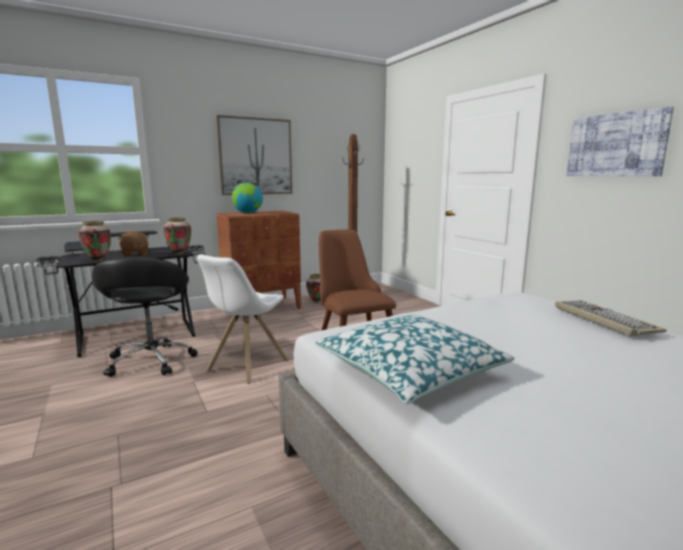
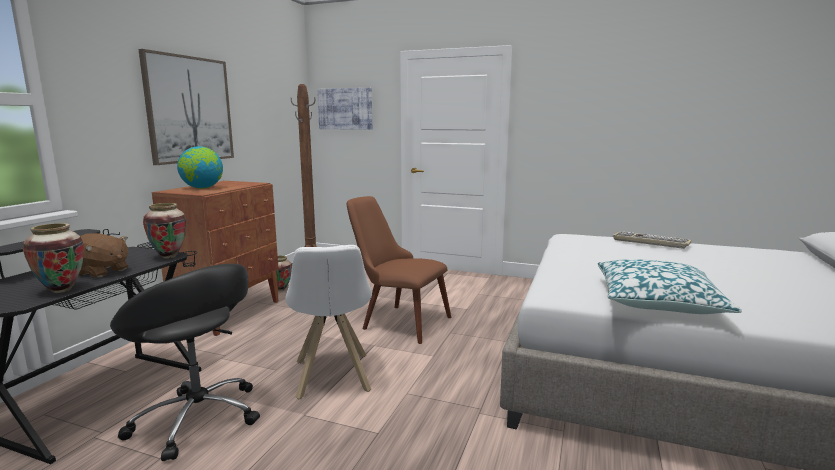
camera: 40 degrees left, 0 degrees up
(615, 145) = (577, 110): picture -> picture (345, 109)

